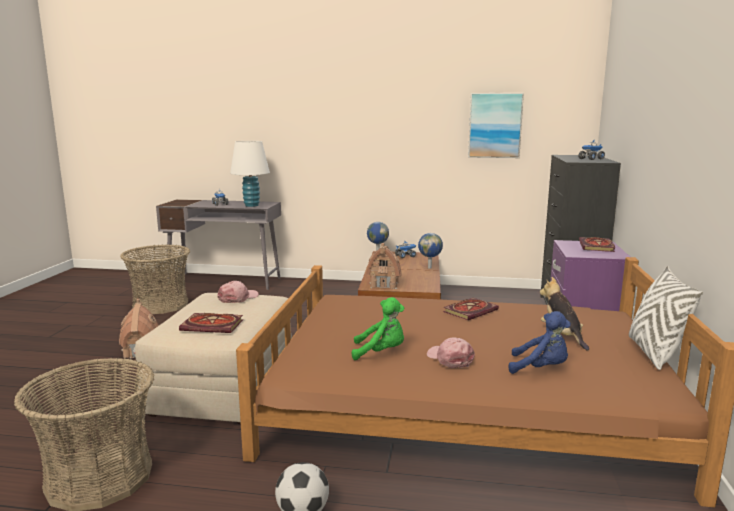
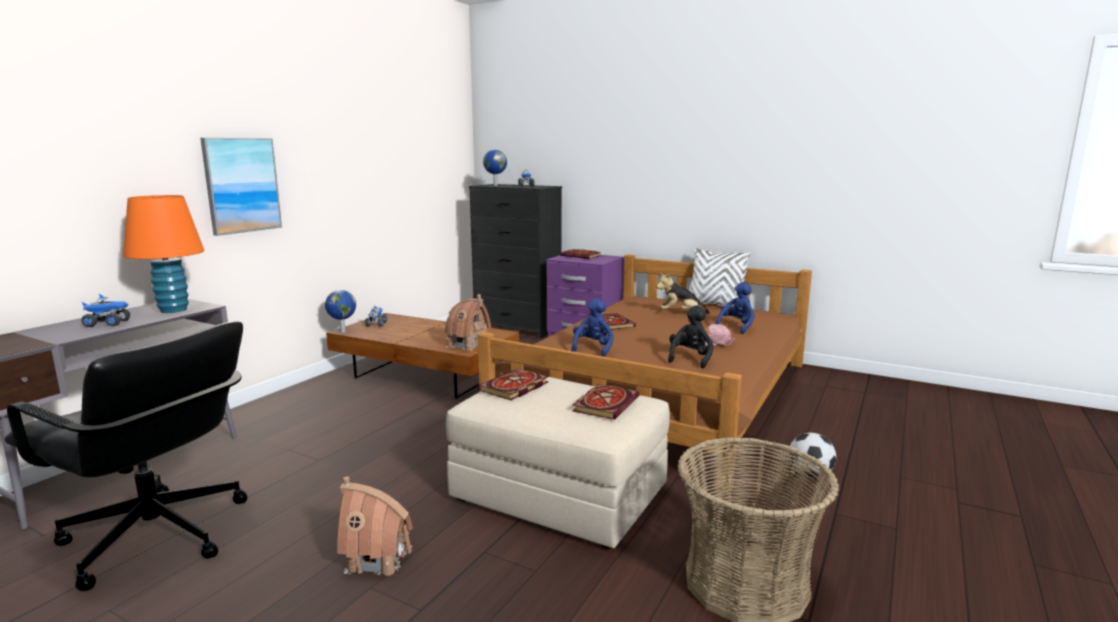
camera: 70 degrees left, 0 degrees up
(160, 305) = (155, 537): basket -> black office chair
(238, 298) = (514, 387): pink cap -> book
(251, 205) = (173, 310): white table lamp -> orange table lamp
(376, 313) = (593, 349): none -> blue plush toy
(381, 352) = (690, 359): green plush toy -> black plush toy
(430, 267) = (435, 322): globe -> globe (495, 185)
(495, 125) = (409, 159): picture -> picture (241, 185)

